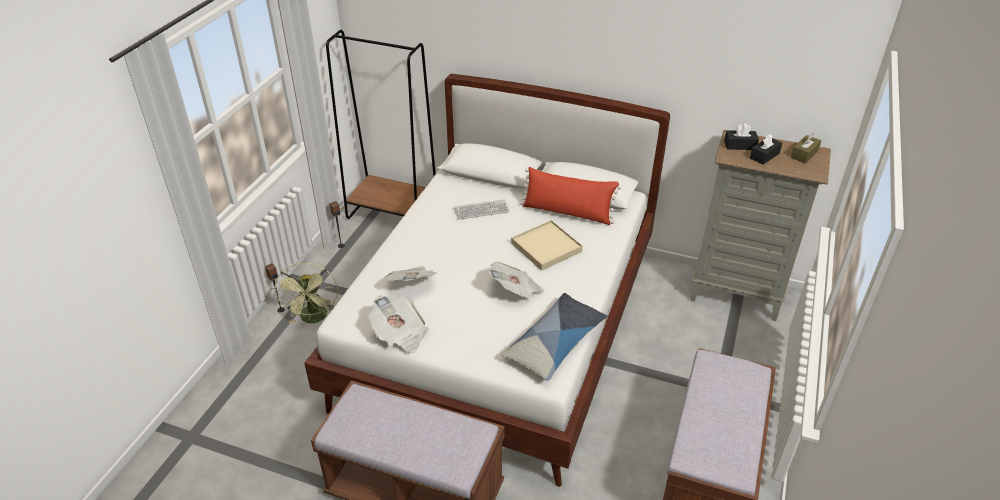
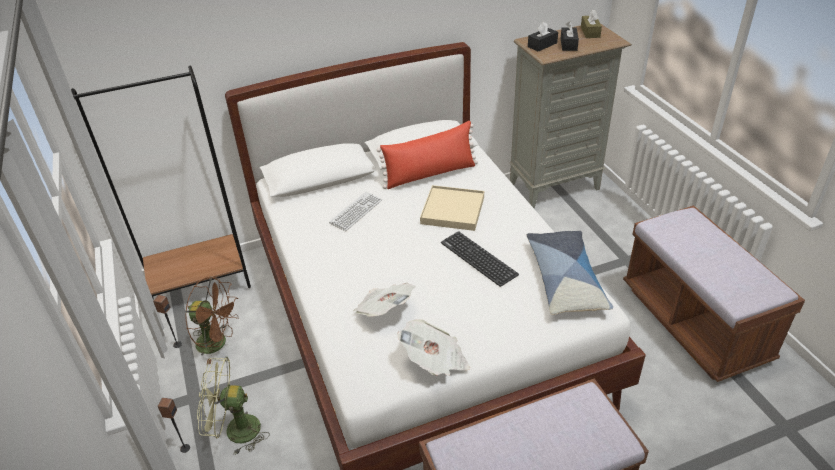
camera: 40 degrees left, 0 degrees up
(314, 319) = (235, 431): green fan -> green fan turned 135 degrees clockwise
(363, 259) = (218, 343): none -> brown fan
(516, 291) = (478, 259): newspaper -> keyboard

